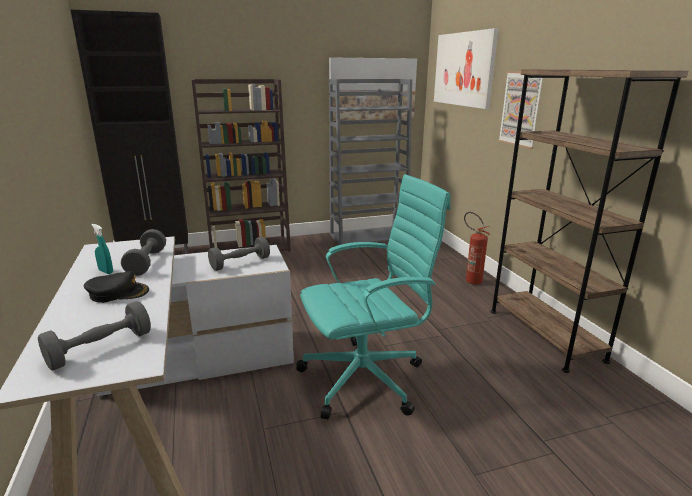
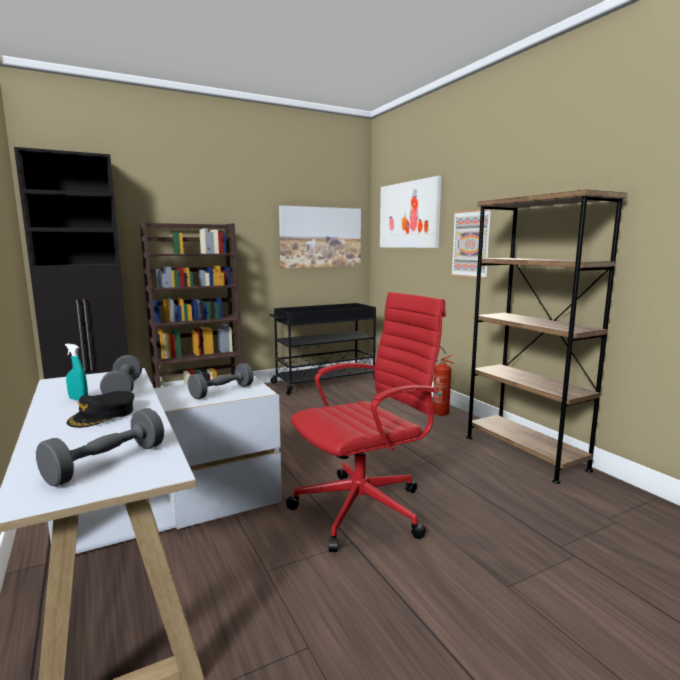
camera: 10 degrees left, 10 degrees down
(118, 293) = (103, 415): black cap -> black cap turned 135 degrees clockwise
(366, 378) = (364, 509): turquoise office chair -> red office chair
(369, 237) = (324, 382): grey bookcase -> black cart

